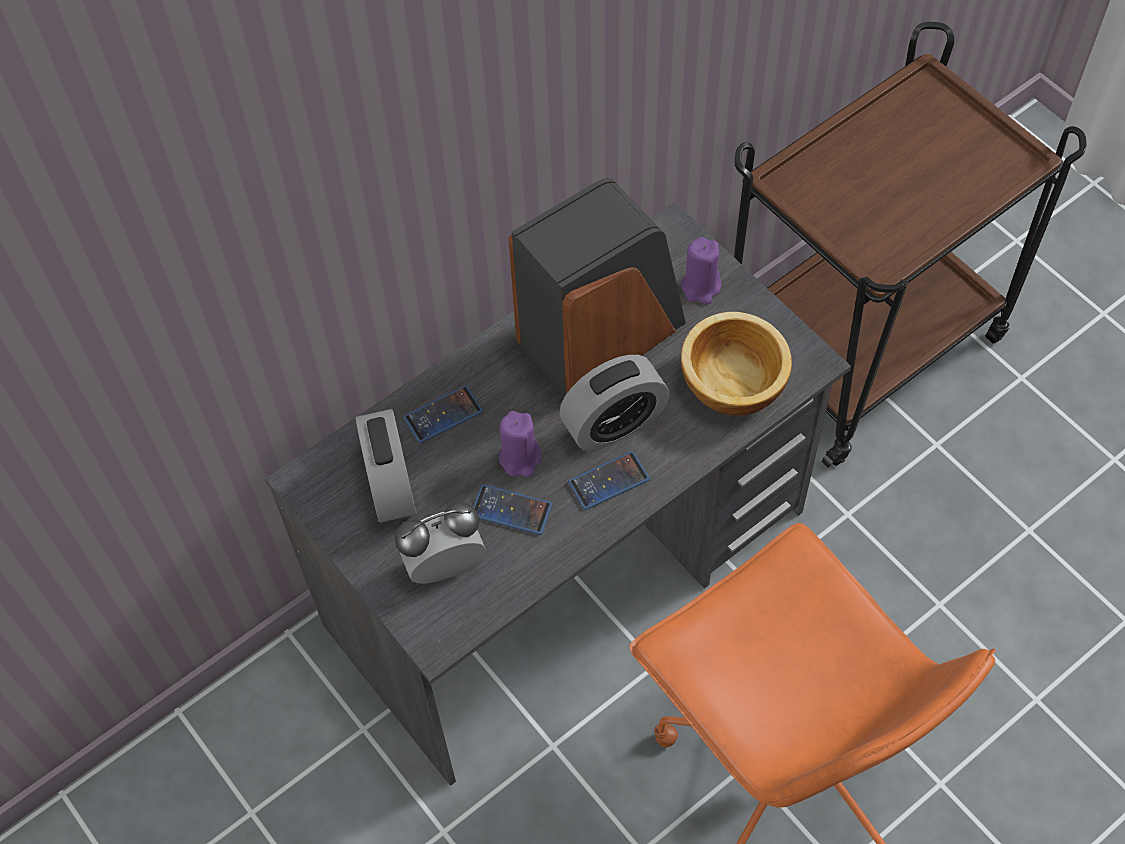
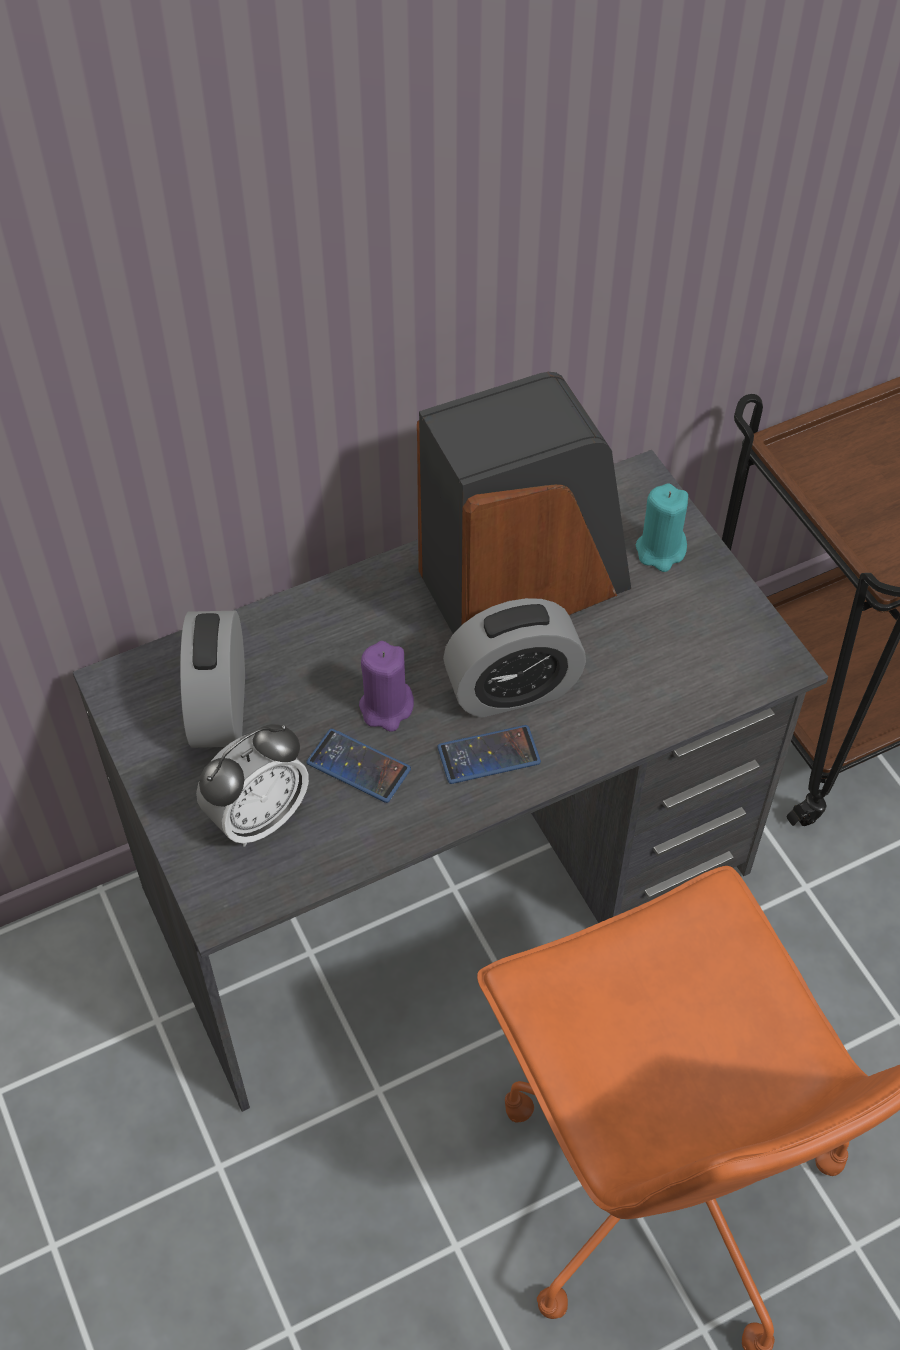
camera: 10 degrees right, 5 degrees down
(443, 415) = (307, 639): phone -> none
(445, 566) = (258, 817): alarm clock -> alarm clock turned 150 degrees clockwise
(701, 287) = (660, 550): purple candle -> turquoise candle
(730, 382) = (670, 667): bowl -> none

